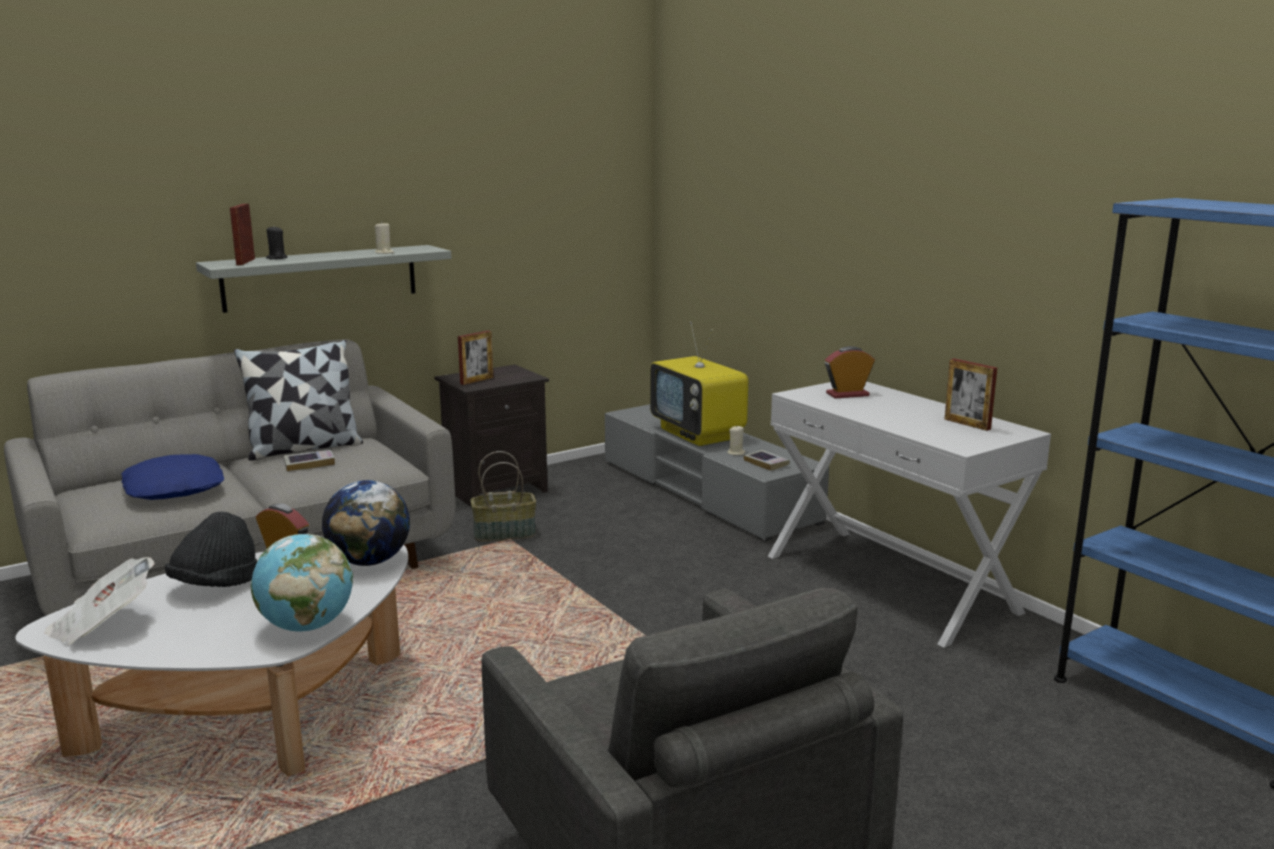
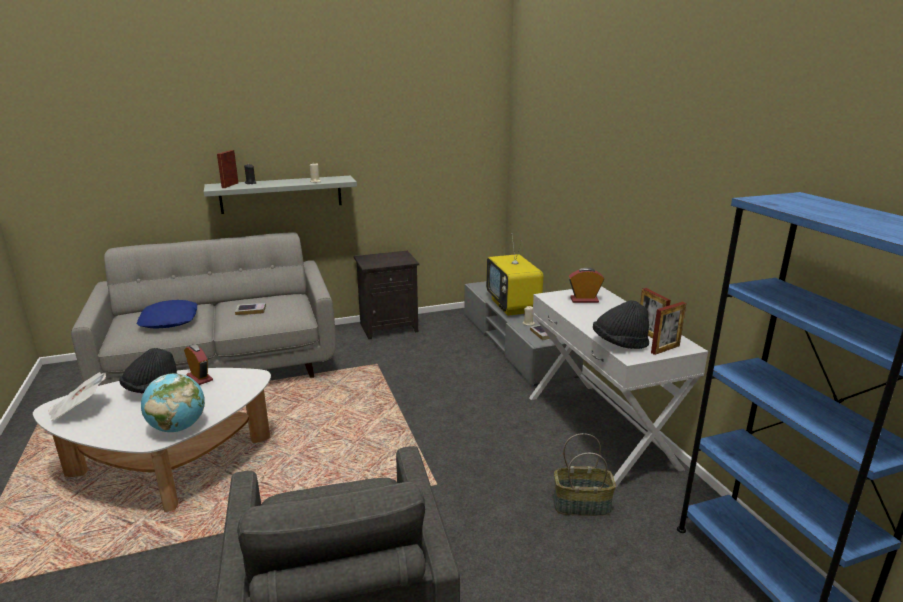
camera: 15 degrees right, 5 degrees up
(304, 448) = (257, 299): pillow -> none
(370, 561) = (243, 384): globe -> none
(477, 380) = (375, 261): picture frame -> picture frame (665, 349)
(505, 533) = (377, 359): basket -> basket (582, 504)
(936, 436) = (619, 344): none -> black hat

